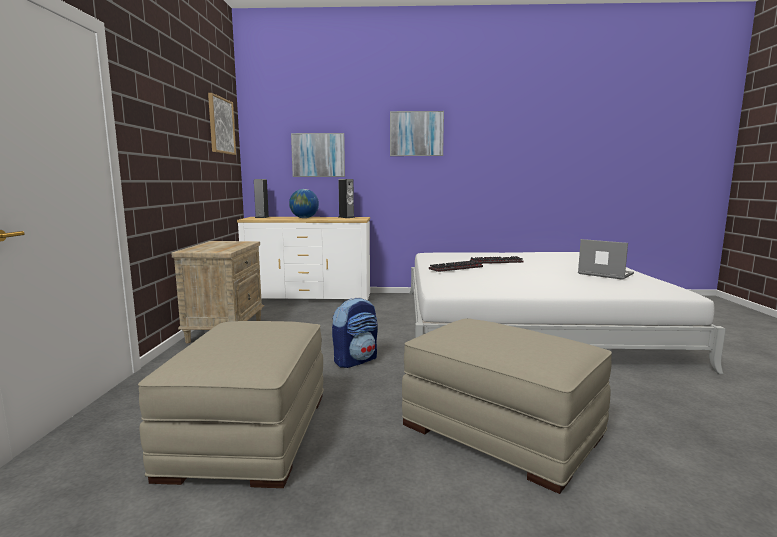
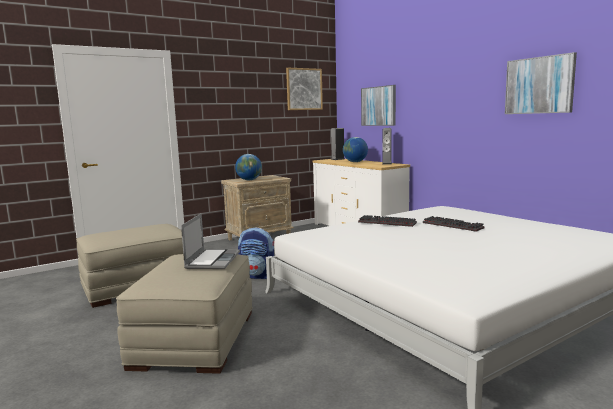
camera: 55 degrees right, 0 degrees up
(218, 247) = (249, 180): none -> globe
(416, 134) = (450, 79): picture -> picture (539, 85)
(604, 274) = (500, 261): laptop -> laptop (212, 260)

